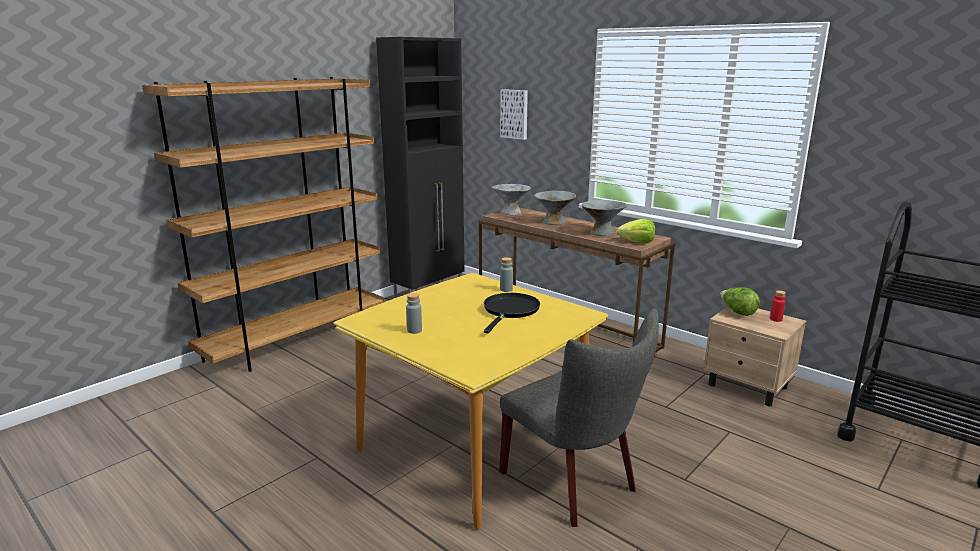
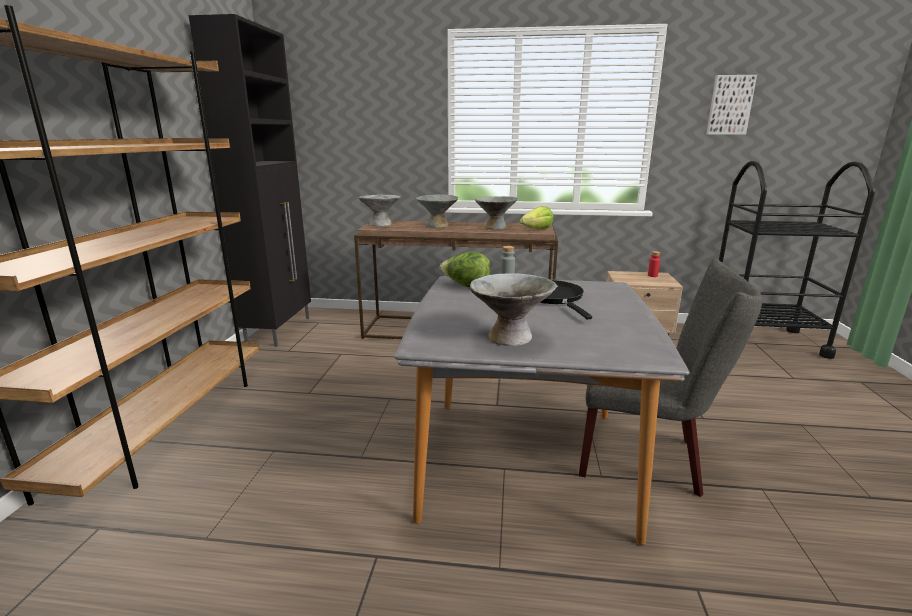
camera: 35 degrees left, 0 degrees up
(414, 330) = (510, 337): grey bottle -> grey bowl
(473, 447) = (524, 463): yellow dining table -> grey dining table
(515, 114) = (351, 123): picture -> picture (729, 105)
(737, 312) = (623, 276): lettuce -> lettuce (466, 286)

